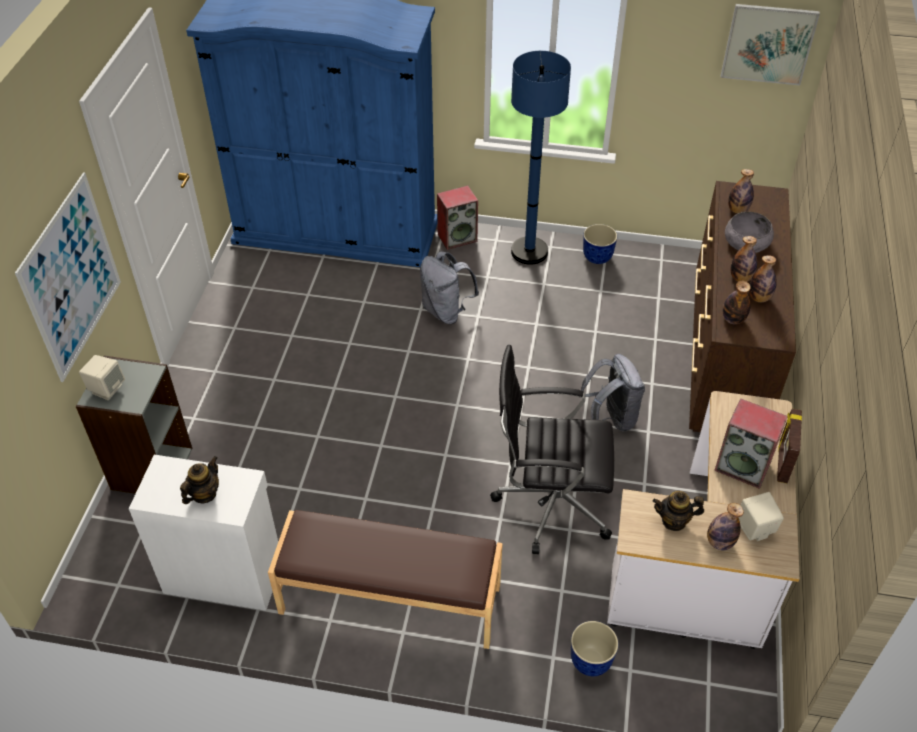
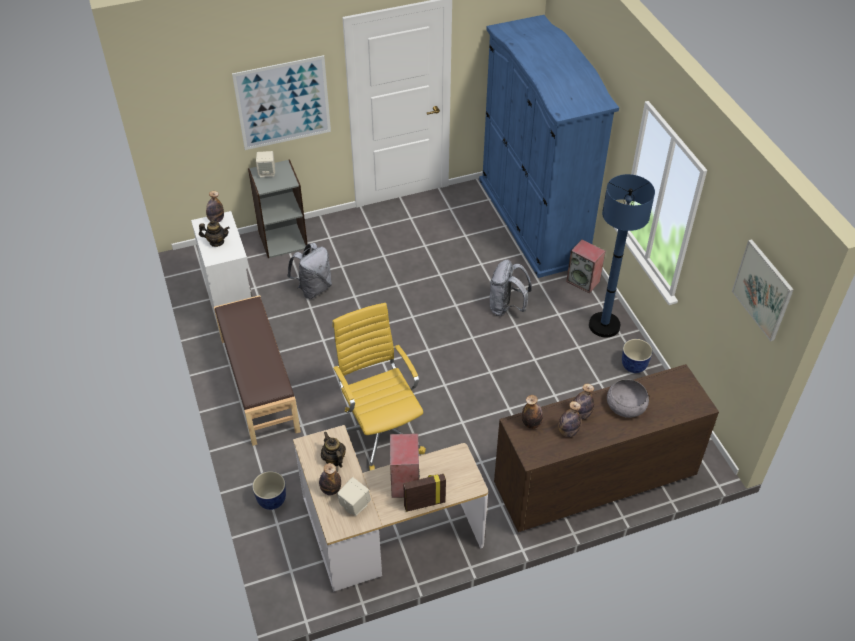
camera: 60 degrees right, 0 degrees up
(550, 502) = (381, 431): black office chair -> yellow office chair
(611, 418) = (478, 436): grey backpack -> grey backpack (313, 288)
(737, 210) = (660, 388): bottle -> bottle (216, 220)

